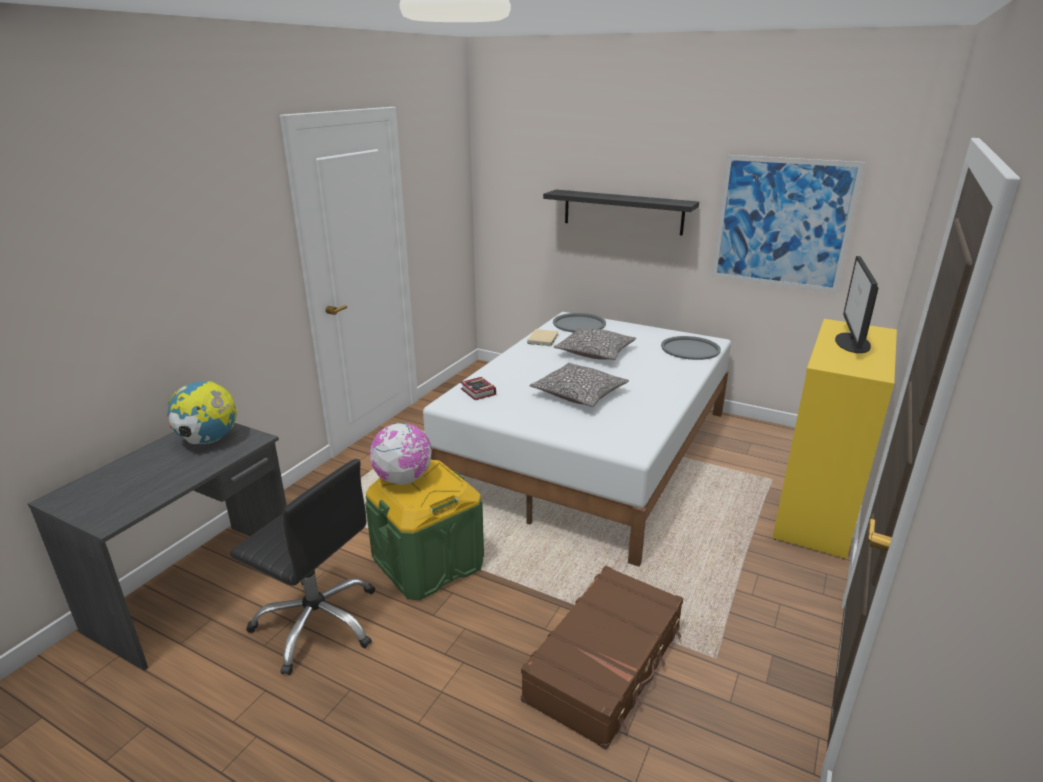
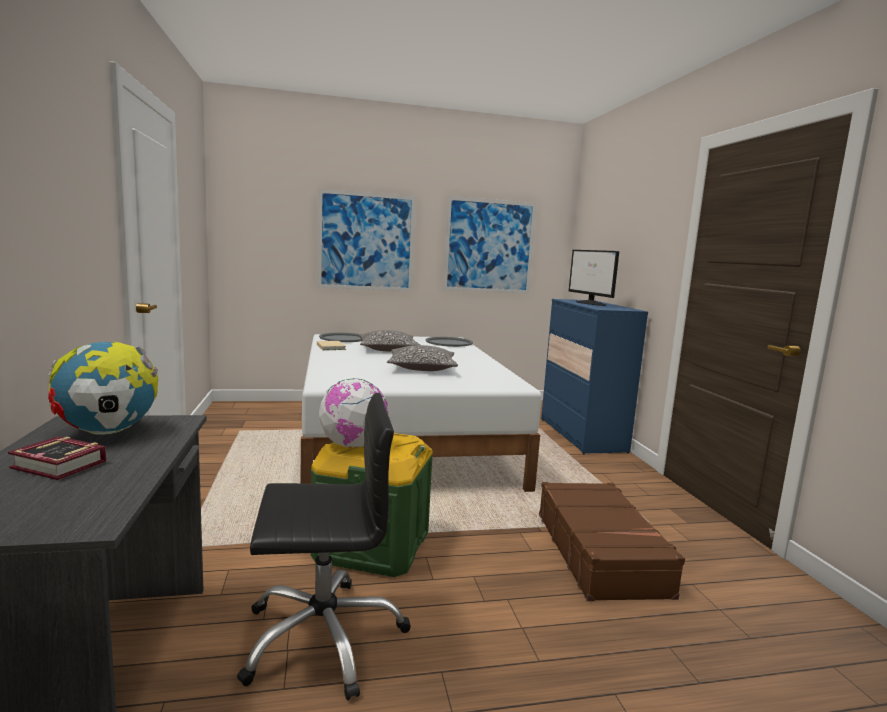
camera: 40 degrees left, 15 degrees down
(478, 392) = (338, 377): book -> book (59, 466)
(622, 212) = (366, 241): black shelf -> picture
(816, 510) = (581, 435): yellow dresser -> blue dresser

